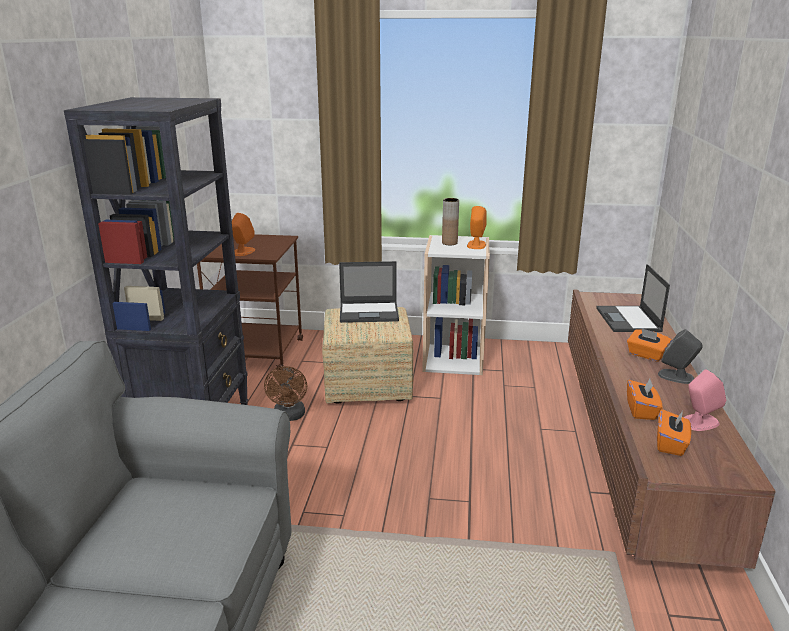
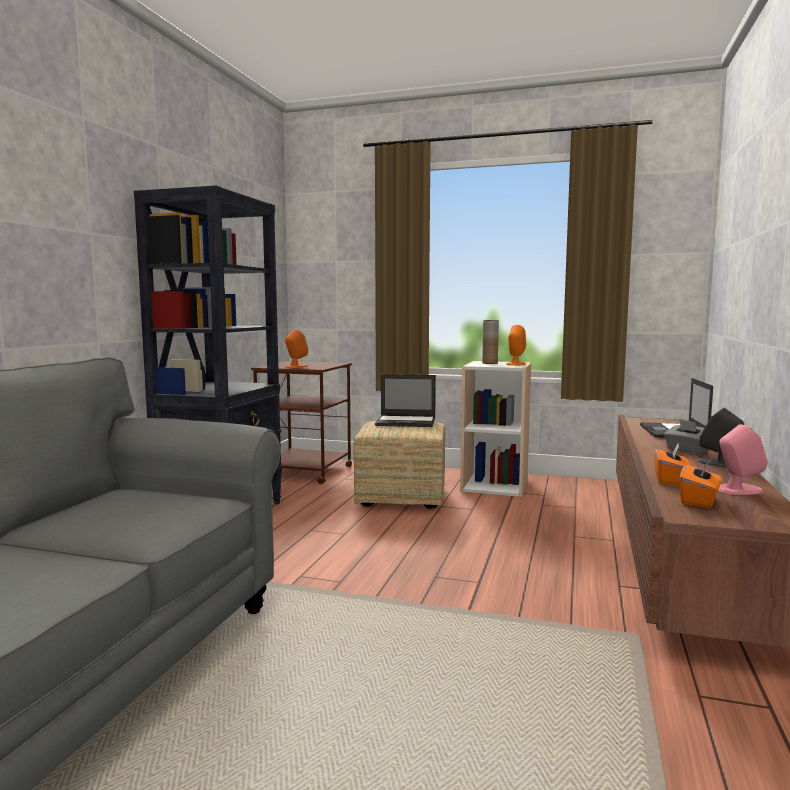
camera: 10 degrees right, 15 degrees down
(289, 416) = (316, 512): brown fan -> none
(646, 355) = (687, 450): orange tissue box -> grey tissue box

